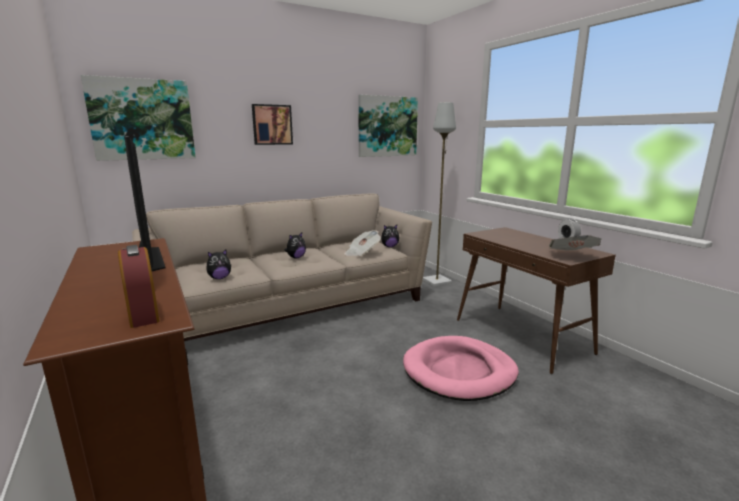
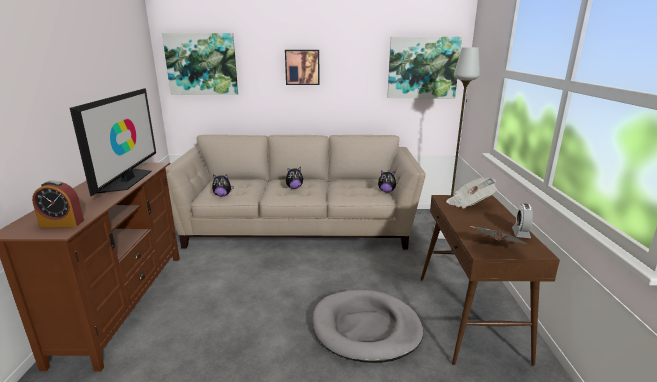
camera: 30 degrees right, 5 degrees up
(143, 314) = (62, 223): alarm clock -> alarm clock turned 90 degrees clockwise
(362, 253) = (352, 193): newspaper -> newspaper (469, 203)
(459, 371) = (366, 328): pink dog bed -> grey dog bed

